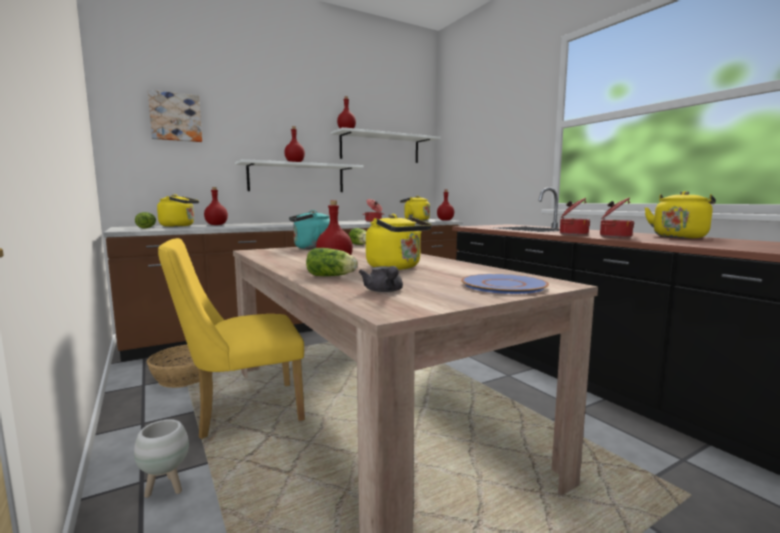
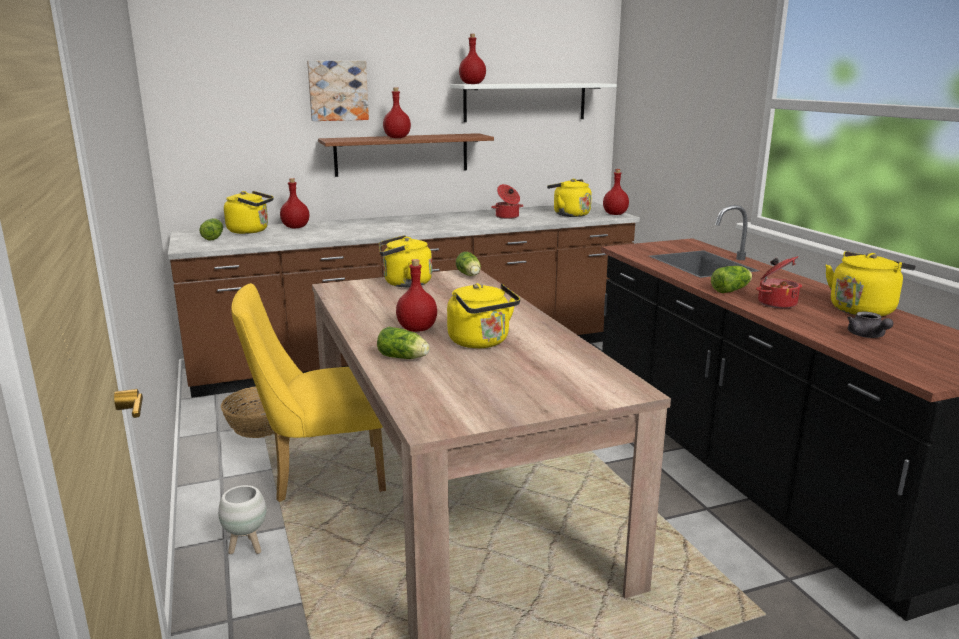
camera: 10 degrees right, 10 degrees up
(175, 117) = (241, 85): picture -> picture (338, 90)
(297, 178) = (402, 154): white shelf -> brown shelf
(311, 248) = (404, 283): turquoise kettle -> yellow kettle
(384, 291) = (442, 392): grey teapot -> grey teapot (867, 336)
(503, 285) = (570, 389): blue plate -> none
(572, 234) = (732, 290): cooking pot -> lettuce

